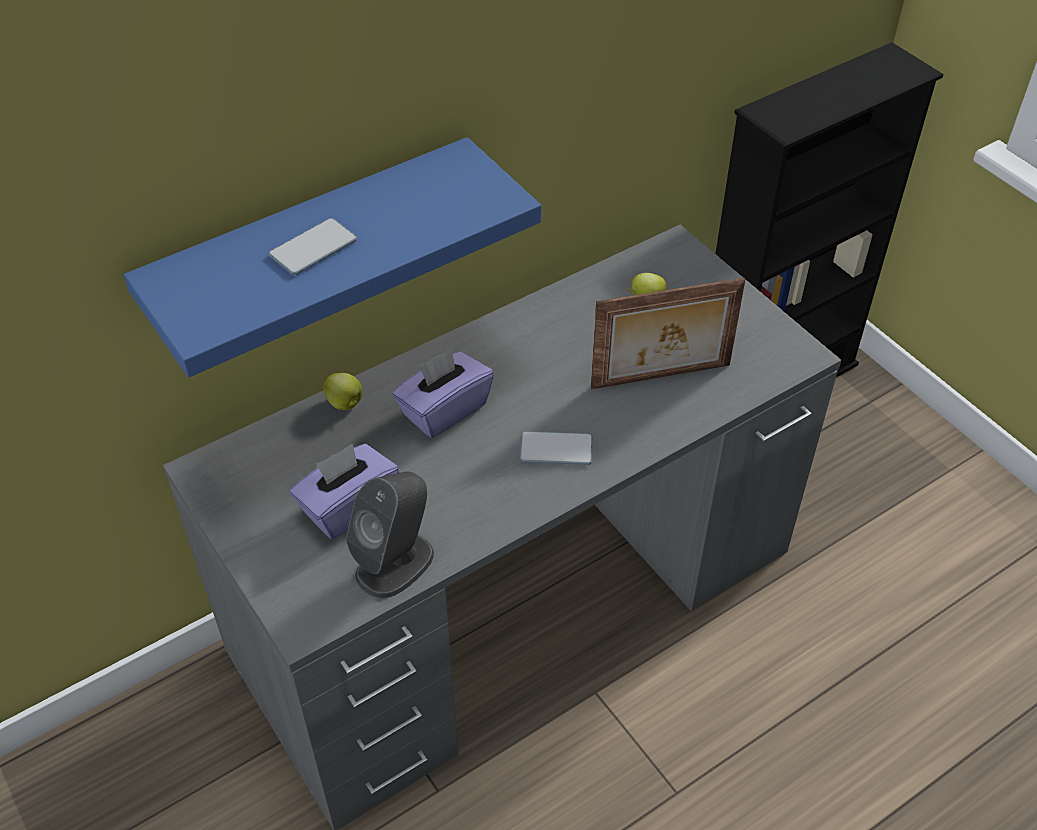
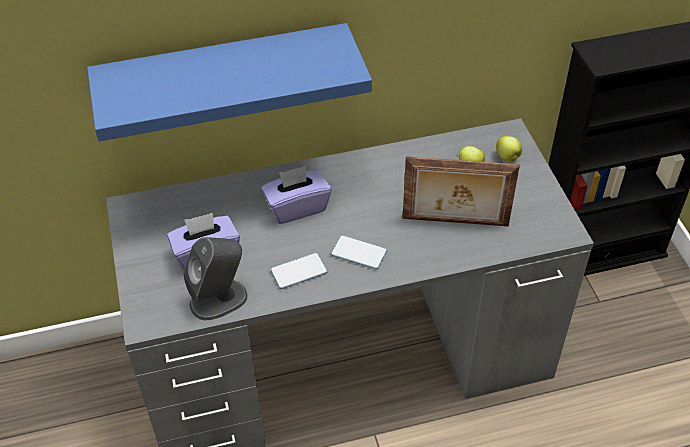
camera: 20 degrees right, 0 degrees up
(313, 248) = (209, 76): phone -> phone (299, 271)
(345, 404) = (235, 187): apple -> apple (508, 158)

